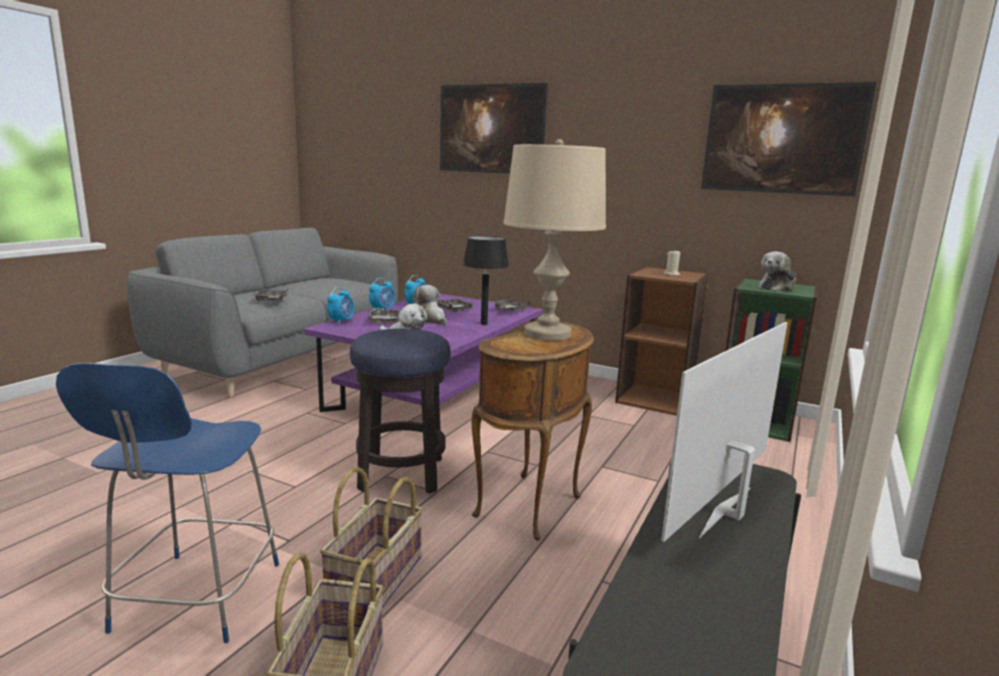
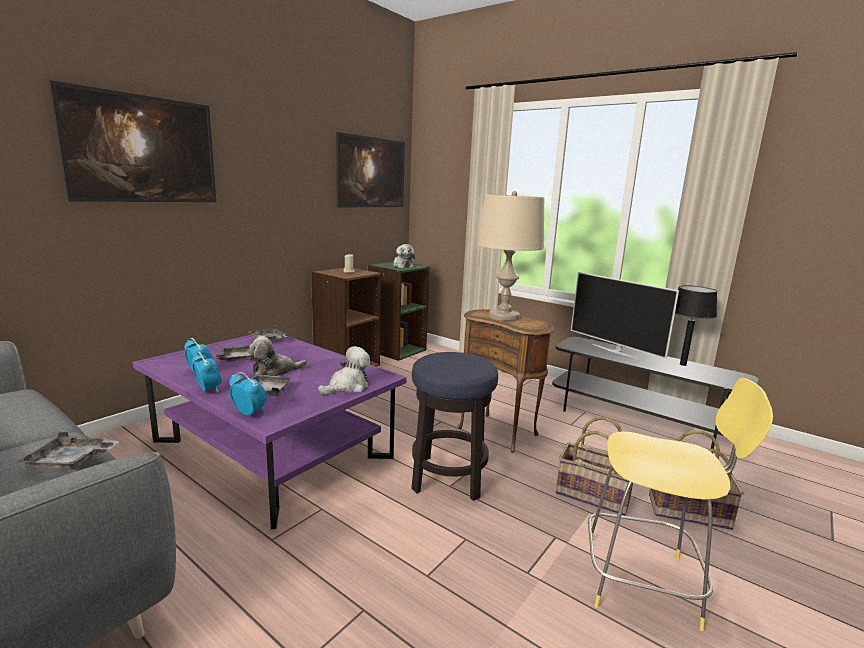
camera: 80 degrees left, 0 degrees up
(195, 600) = (645, 582): blue stool -> yellow stool
(483, 324) = (308, 354): black table lamp -> black table lamp (683, 364)

